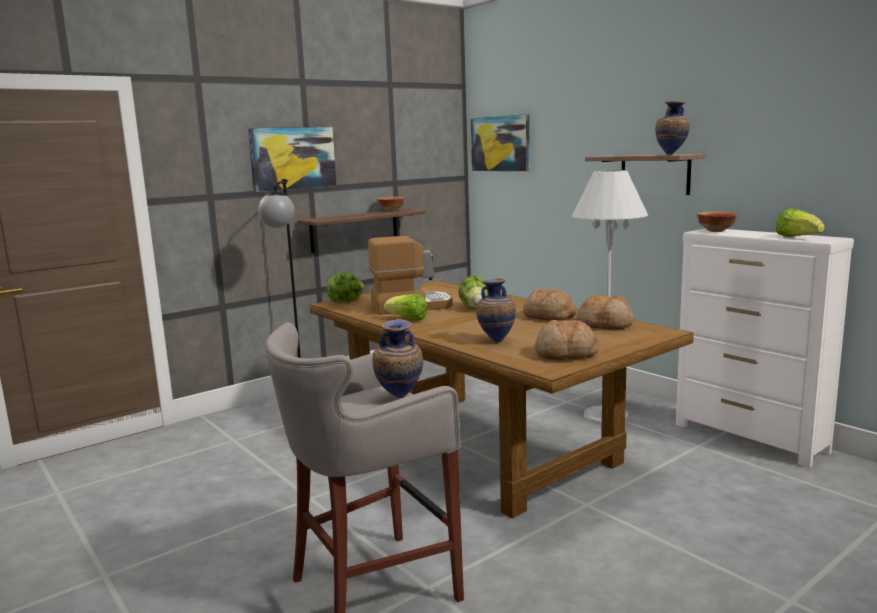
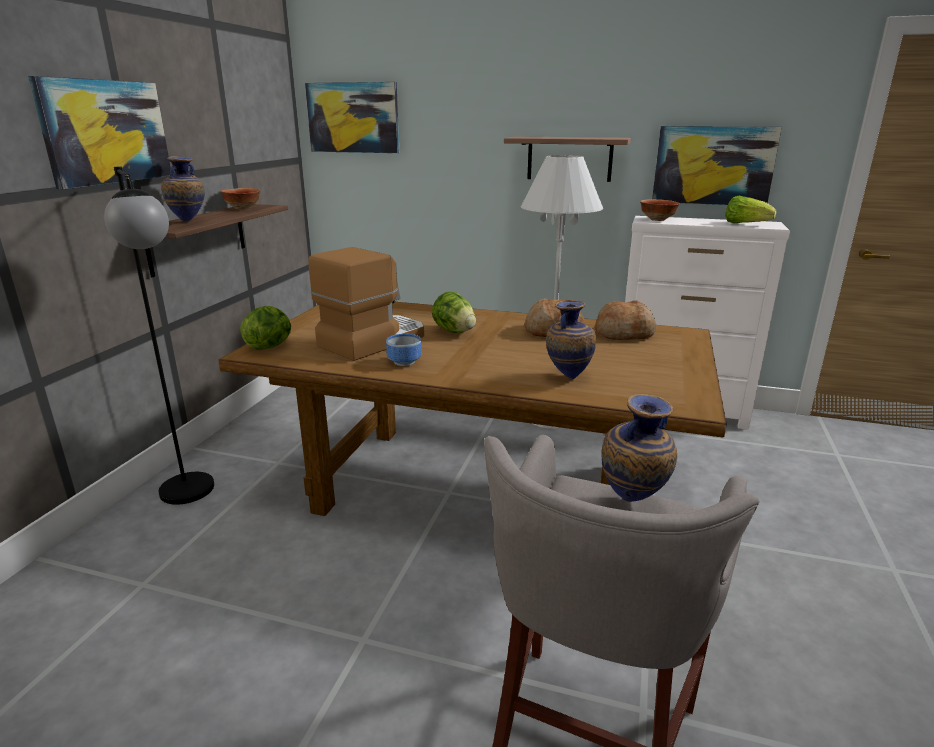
camera: 35 degrees left, 10 degrees up
(407, 319) = (405, 362): lettuce -> bowl
(565, 354) = (666, 381): bread -> none
(671, 154) = (611, 138): vase -> vase (188, 222)
(783, 179) = (713, 165): none -> picture

